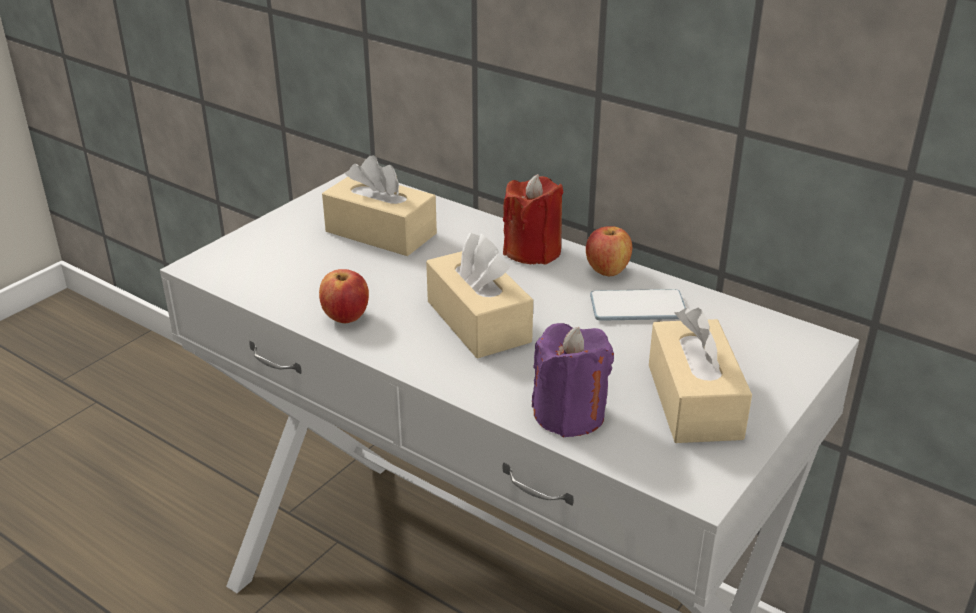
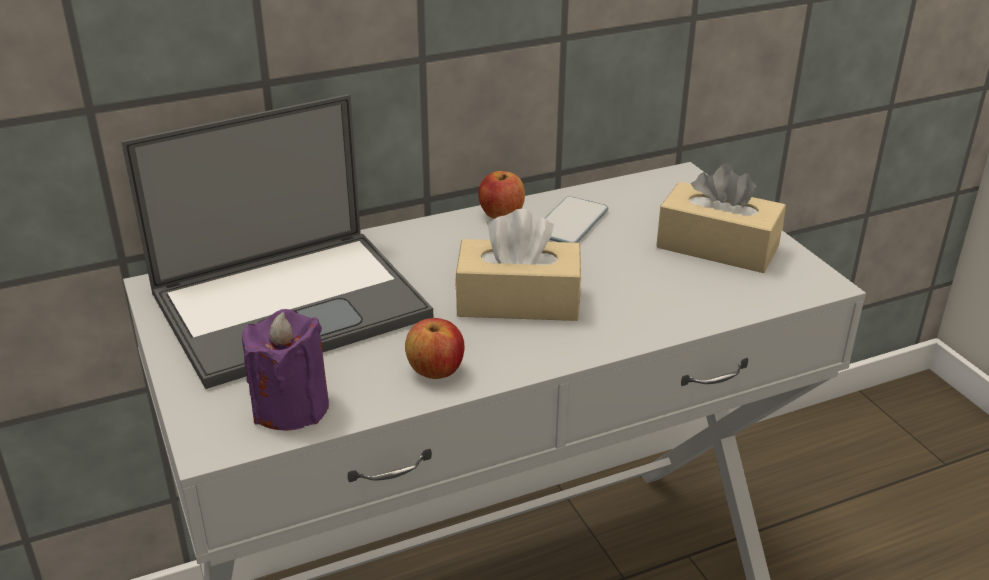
camera: 60 degrees left, 0 degrees up
(381, 233) = (293, 304): beige tissue box -> laptop
(532, 251) = (429, 237): red candle -> none
(569, 414) = (694, 304): purple candle -> purple candle (291, 407)

